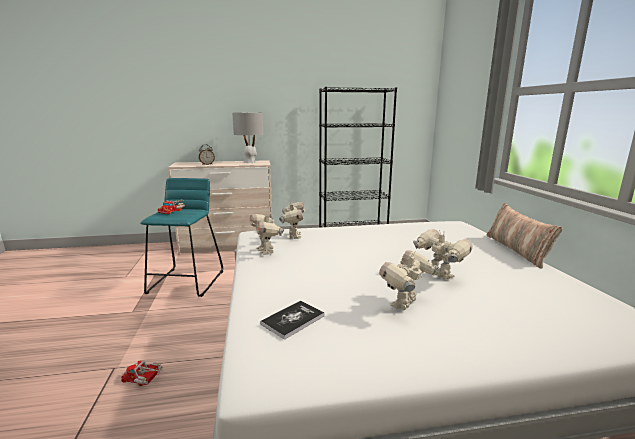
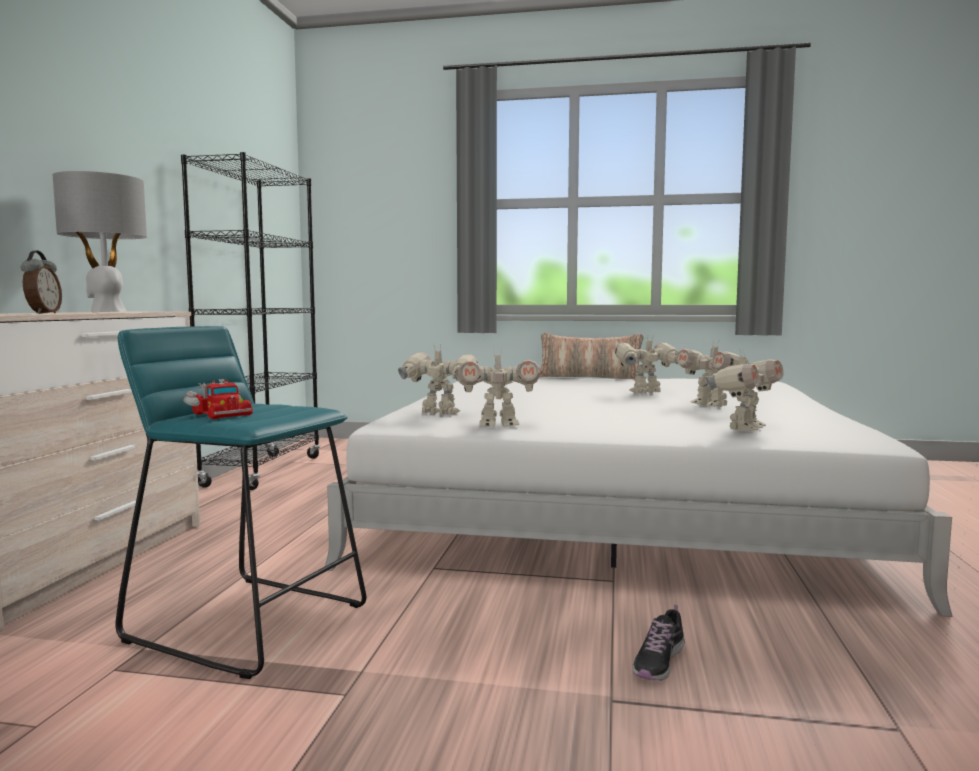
camera: 70 degrees left, 10 degrees down
(145, 378) = (658, 662): toy truck -> shoe
(293, 320) = (743, 428): book -> toy robot

